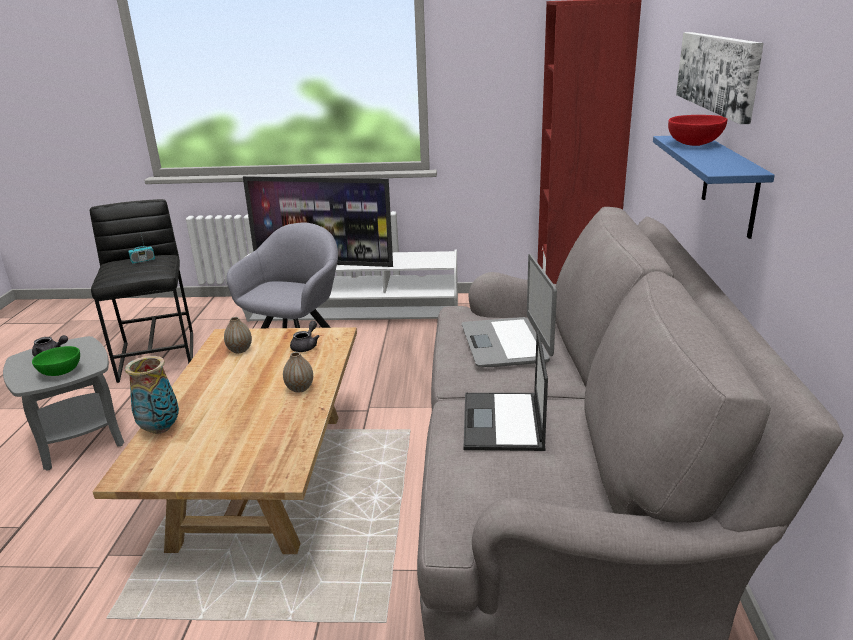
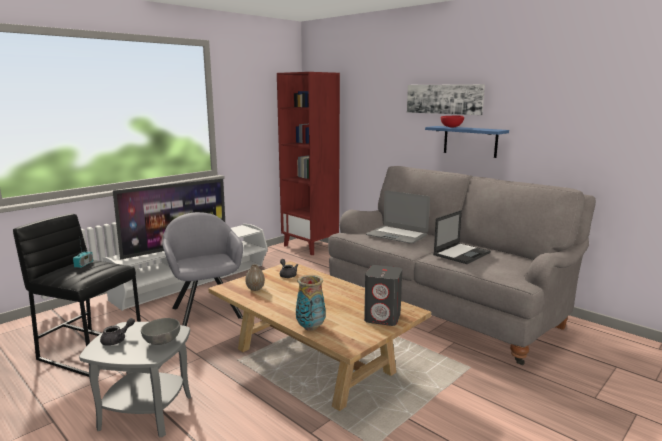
camera: 50 degrees left, 10 degrees down
(59, 373) = (161, 342): green bowl -> grey bowl
(237, 463) = (383, 318): none -> grey speaker
(300, 388) = (332, 287): vase -> none
(503, 422) = (462, 253): laptop -> laptop turned 90 degrees counterclockwise

